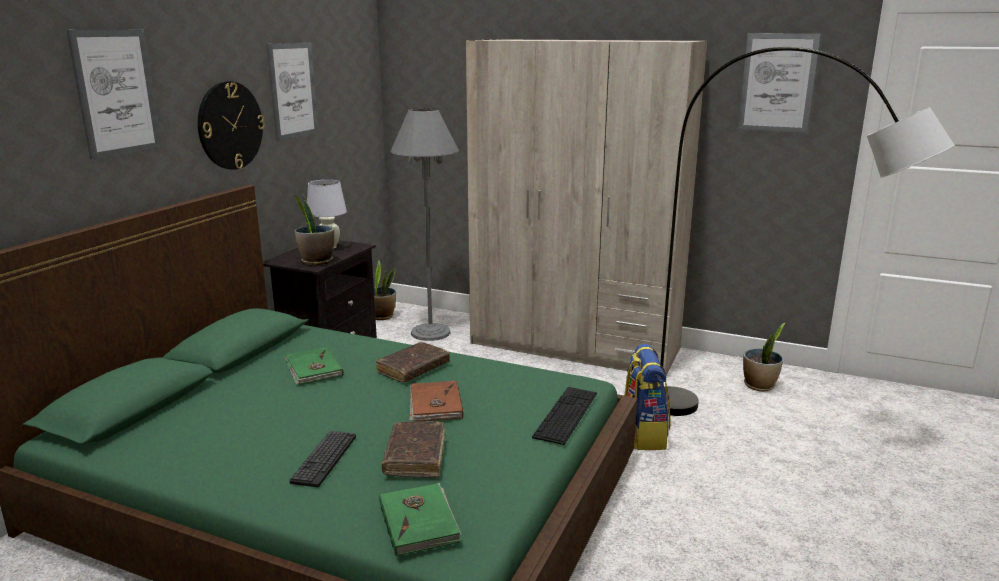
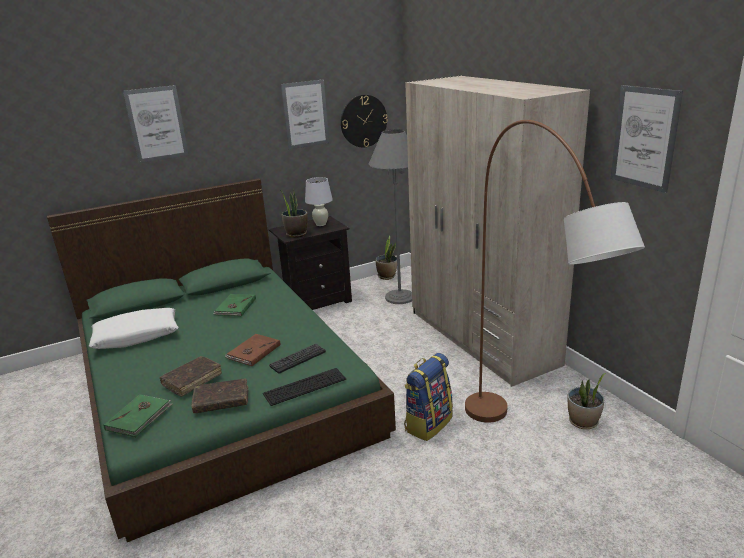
camera: 40 degrees right, 5 degrees up
(212, 443) = (136, 336): none -> white pillow
(230, 125) = (246, 140): wall clock -> wall clock (363, 121)
(324, 459) = (160, 364): keyboard -> keyboard (298, 359)
(413, 369) = (279, 324): brown book -> brown book (221, 401)
(766, 430) = (528, 460): grey floor lamp -> brown floor lamp

